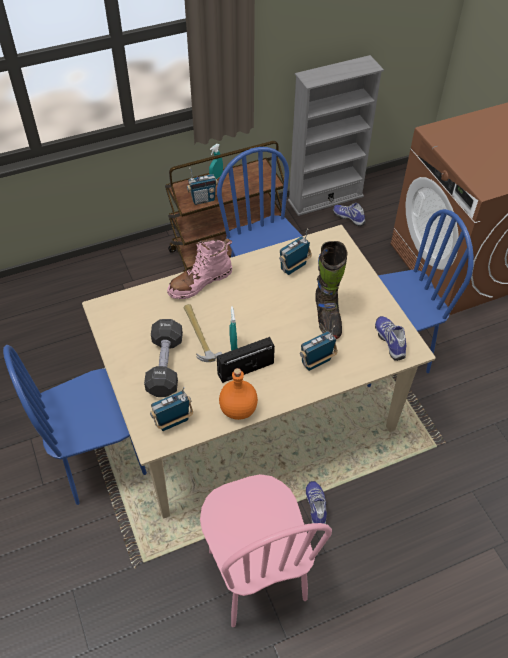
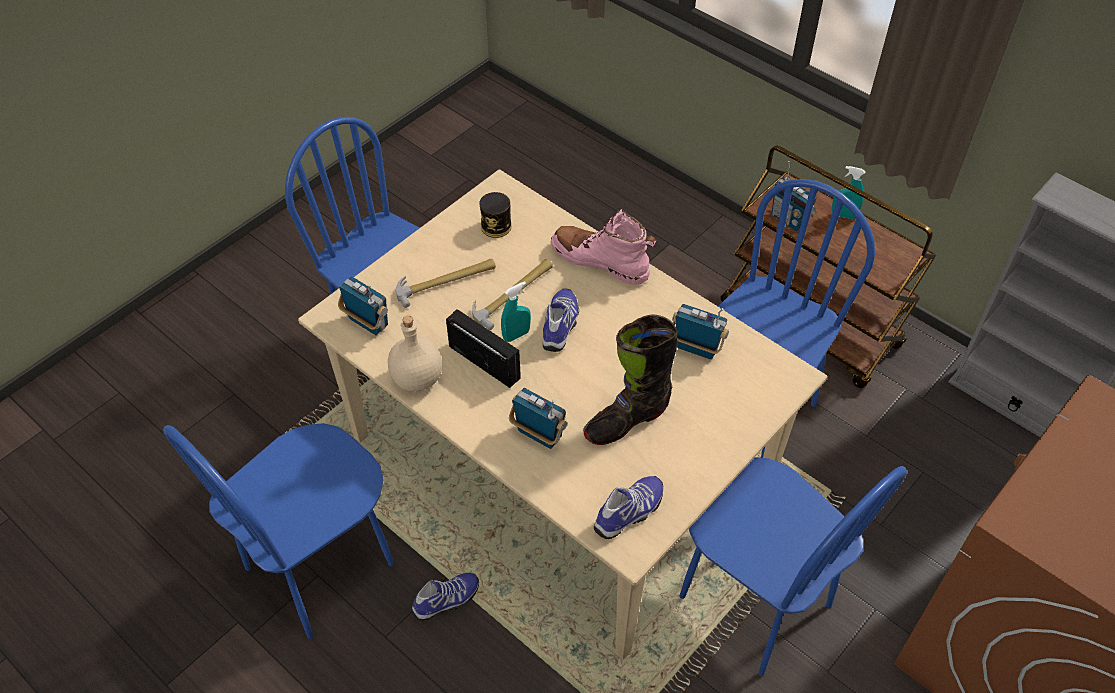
camera: 65 degrees right, 0 degrees up
(134, 322) = (496, 226): none -> can
(165, 366) = (446, 282): black dumbbell -> hammer
(237, 409) = (417, 378): orange bottle -> beige bottle
(256, 575) = (320, 567): pink chair -> blue chair
(349, 217) = (1003, 451): shoe -> shoe (561, 325)

